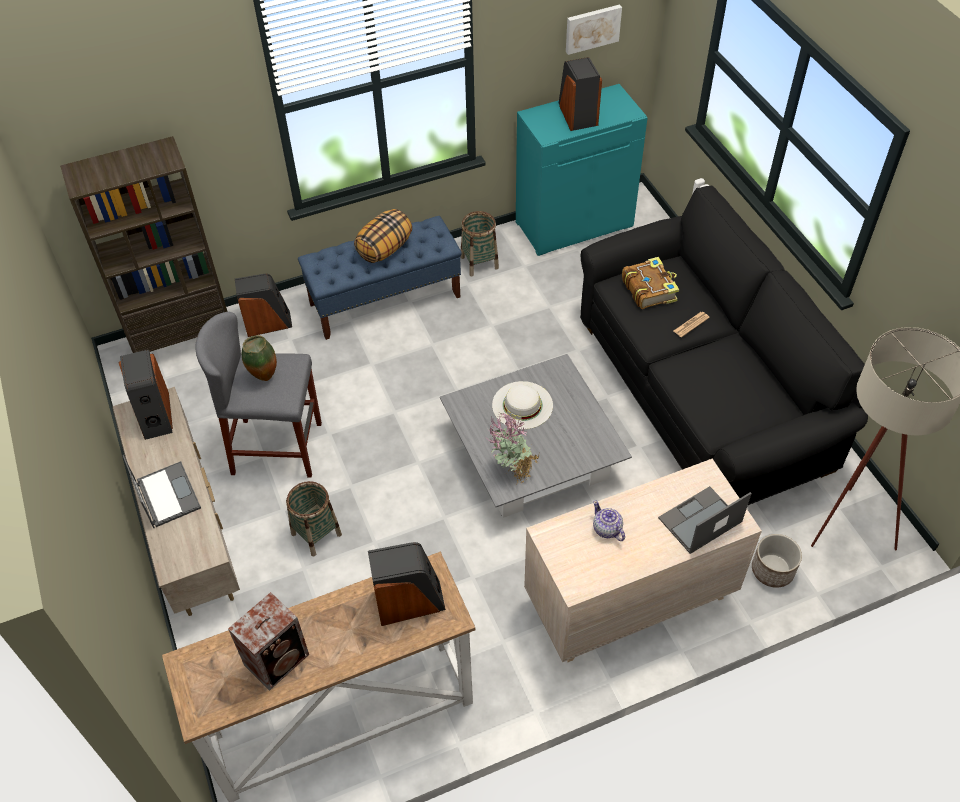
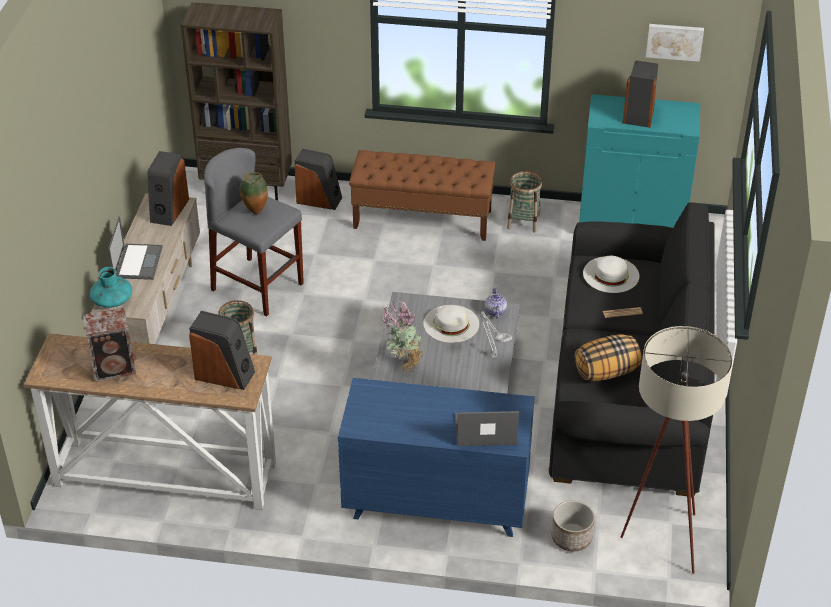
camera: 30 degrees right, 10 degrees down
(174, 557) = (112, 301): none -> turquoise vase
(384, 249) = (428, 168): pillow -> pillow (606, 371)
(385, 300) = (423, 219): blue bench -> brown bench
(586, 420) = (492, 355): none -> grey table lamp
(607, 529) = (410, 404): teapot -> teapot (495, 311)
(628, 600) = (435, 503): beige dresser -> blue dresser
(649, 289) = (611, 274): book -> white hat

